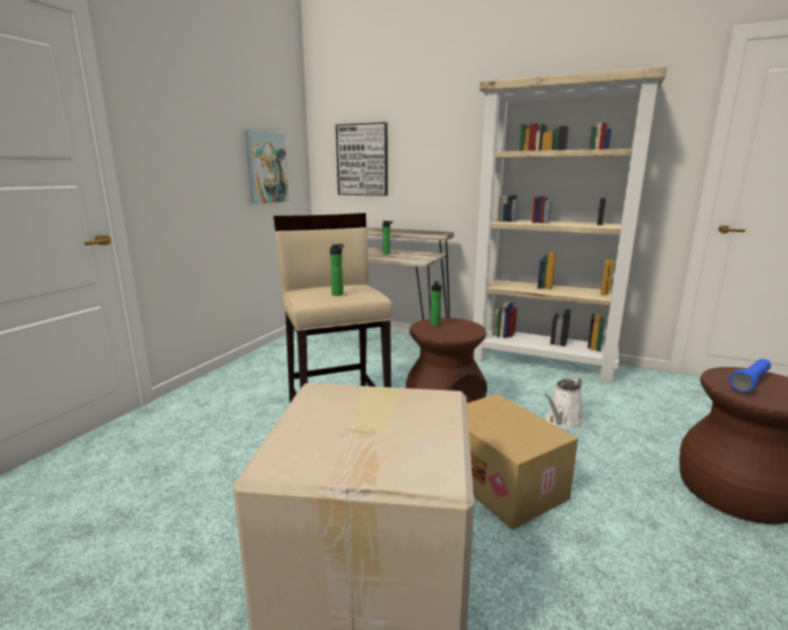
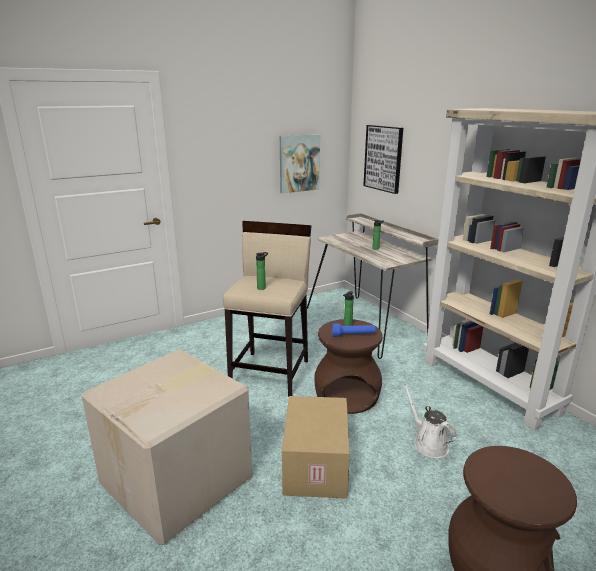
camera: 35 degrees right, 5 degrees up
(562, 421) = (428, 443): white watering can -> white watering can turned 75 degrees clockwise
(750, 382) = (515, 472): blue flashlight -> blue flashlight (353, 335)

